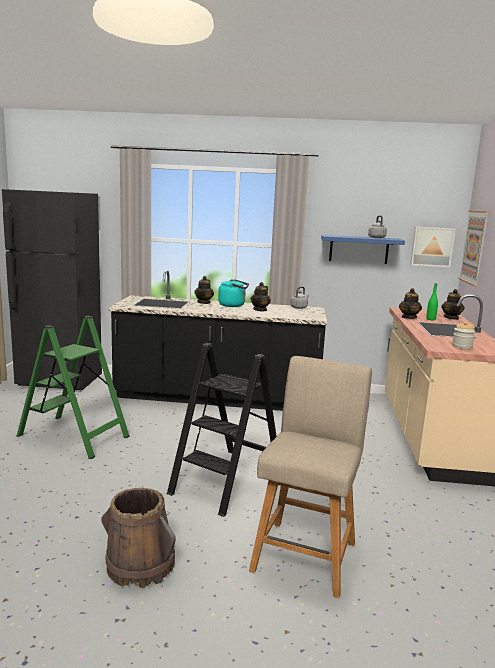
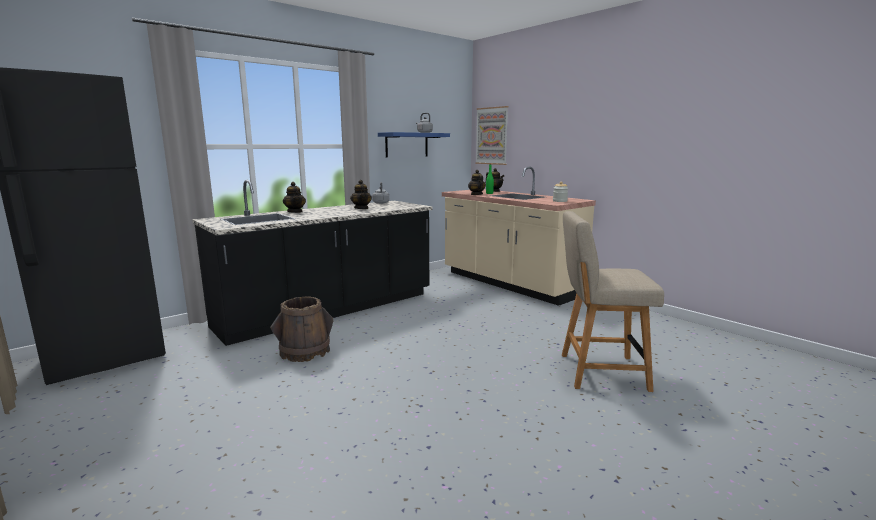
camera: 45 degrees left, 0 degrees up
(74, 436) = (262, 394): green step ladder -> none
(140, 565) = (547, 441): brown bucket -> brown bucket (304, 351)
(228, 479) = (467, 358): black step ladder -> none
(233, 305) = (328, 209): turquoise kettle -> none
(306, 553) = (598, 371): beige chair -> beige chair turned 60 degrees counterclockwise
(431, 246) = (453, 139): picture -> none

